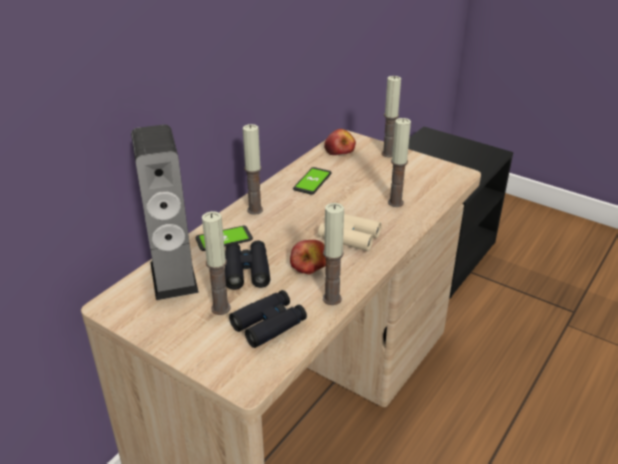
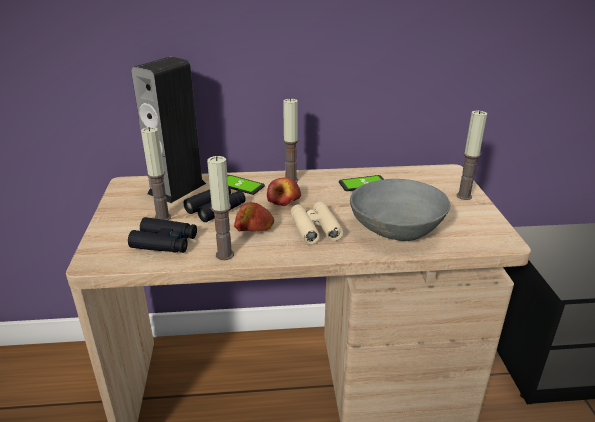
camera: 50 degrees right, 5 degrees down
(339, 150) = (426, 176): apple -> apple (284, 201)
(395, 202) = (397, 229): candle -> grey bowl

